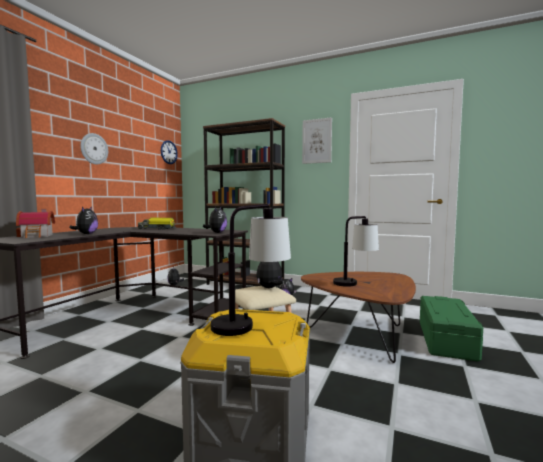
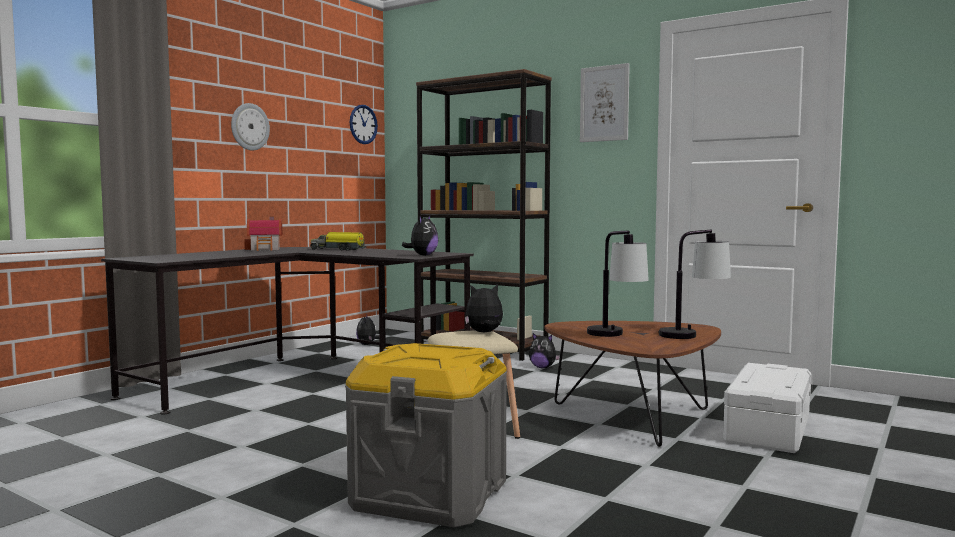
camera: 10 degrees right, 0 degrees up
(37, 236) = (178, 255): toy house -> toy house (266, 249)
(86, 234) = (240, 254): plush toy -> none
(251, 324) = (428, 354): table lamp -> table lamp (693, 335)
(445, 339) = (766, 428): green storage box -> white storage box

